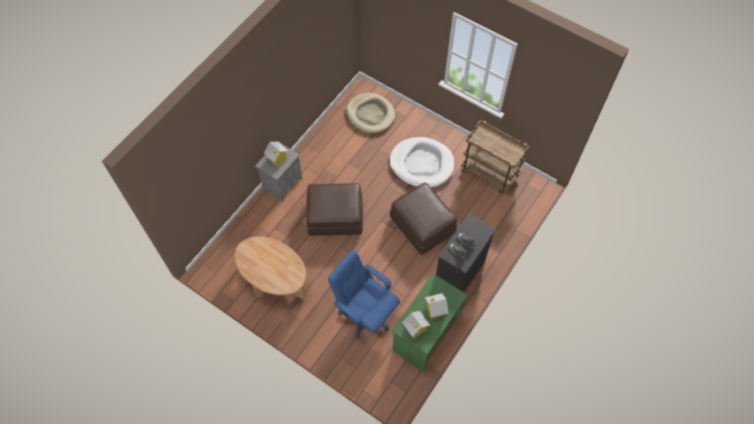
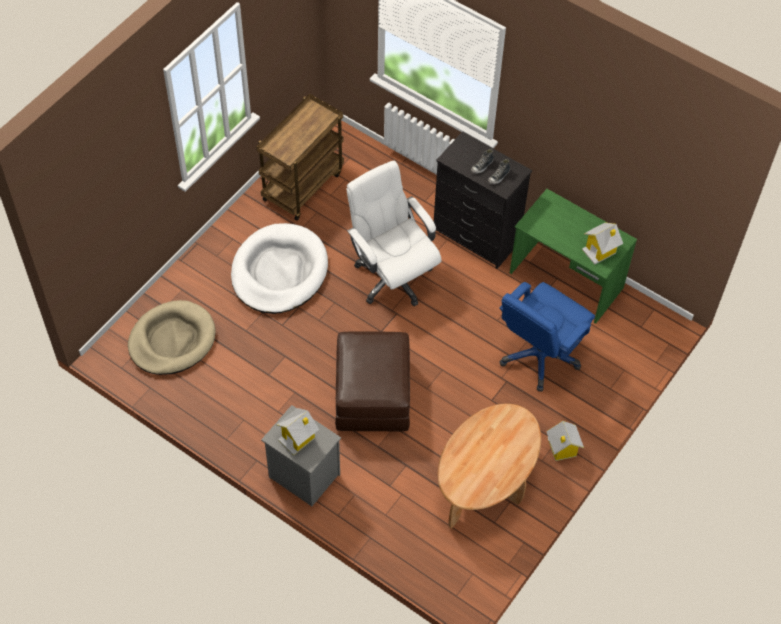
camera: 90 degrees left, 5 degrees down
(422, 226) = (392, 276): brown ottoman -> white office chair
(436, 309) = (571, 225): toy house -> toy house (561, 448)

